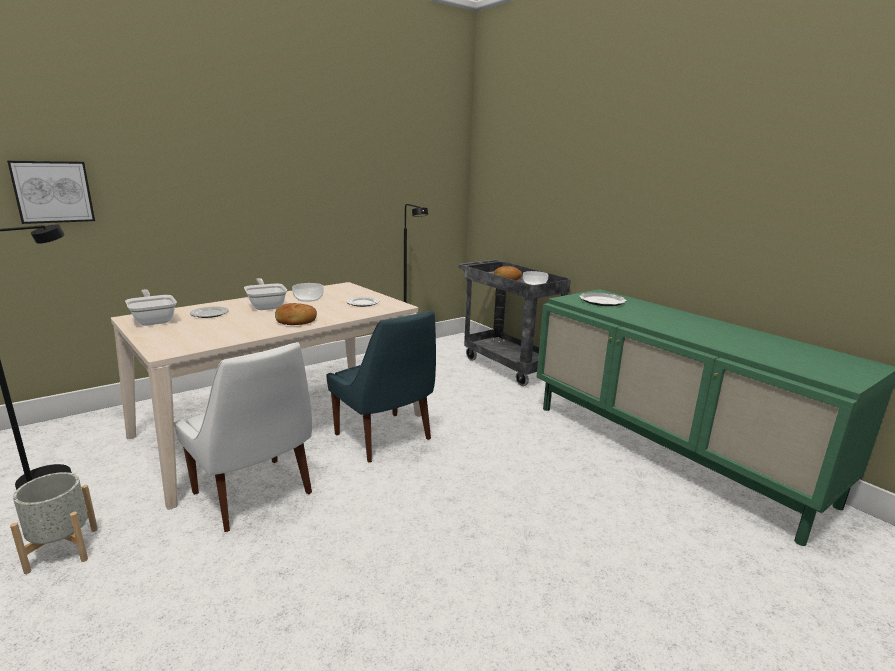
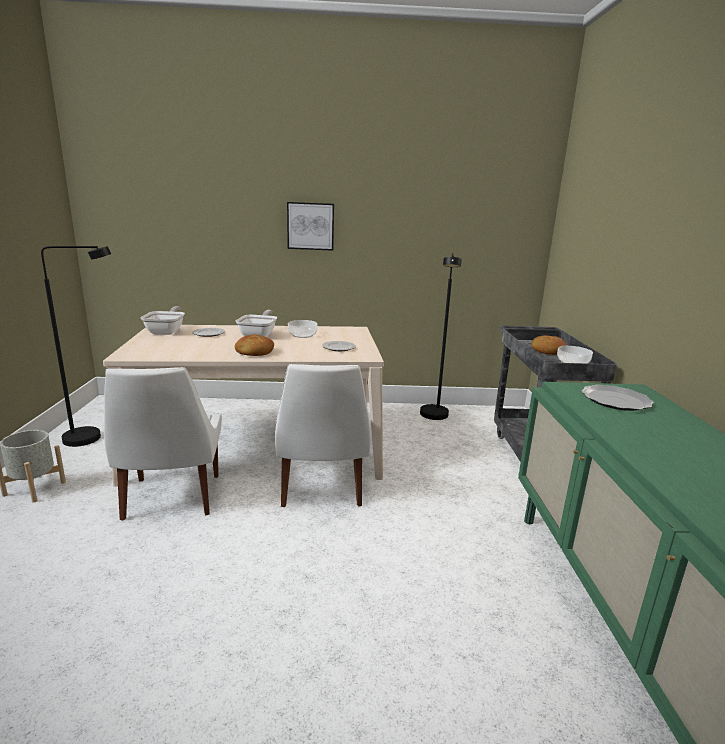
camera: 35 degrees right, 0 degrees up
(53, 192) = (148, 224): picture -> picture (310, 226)
(385, 438) = (321, 489): blue chair -> white chair

